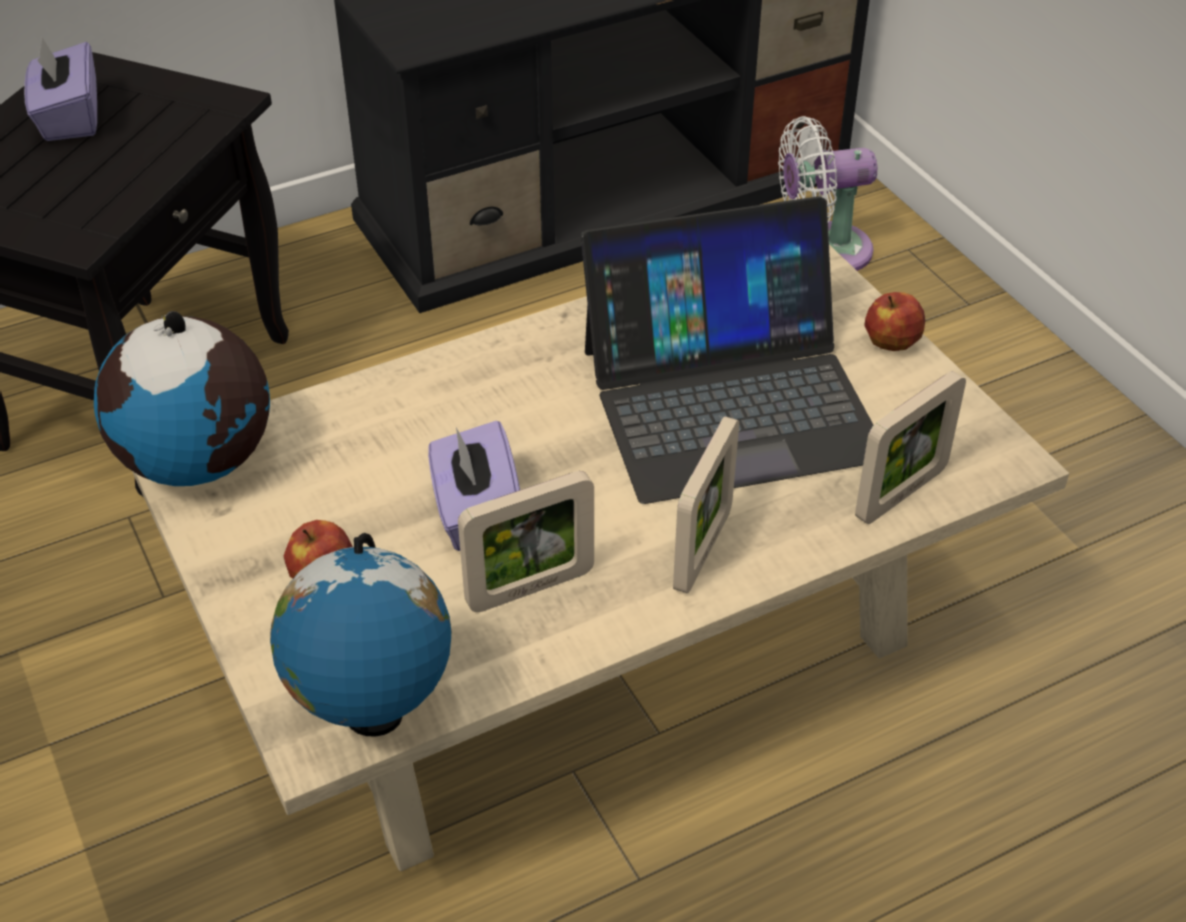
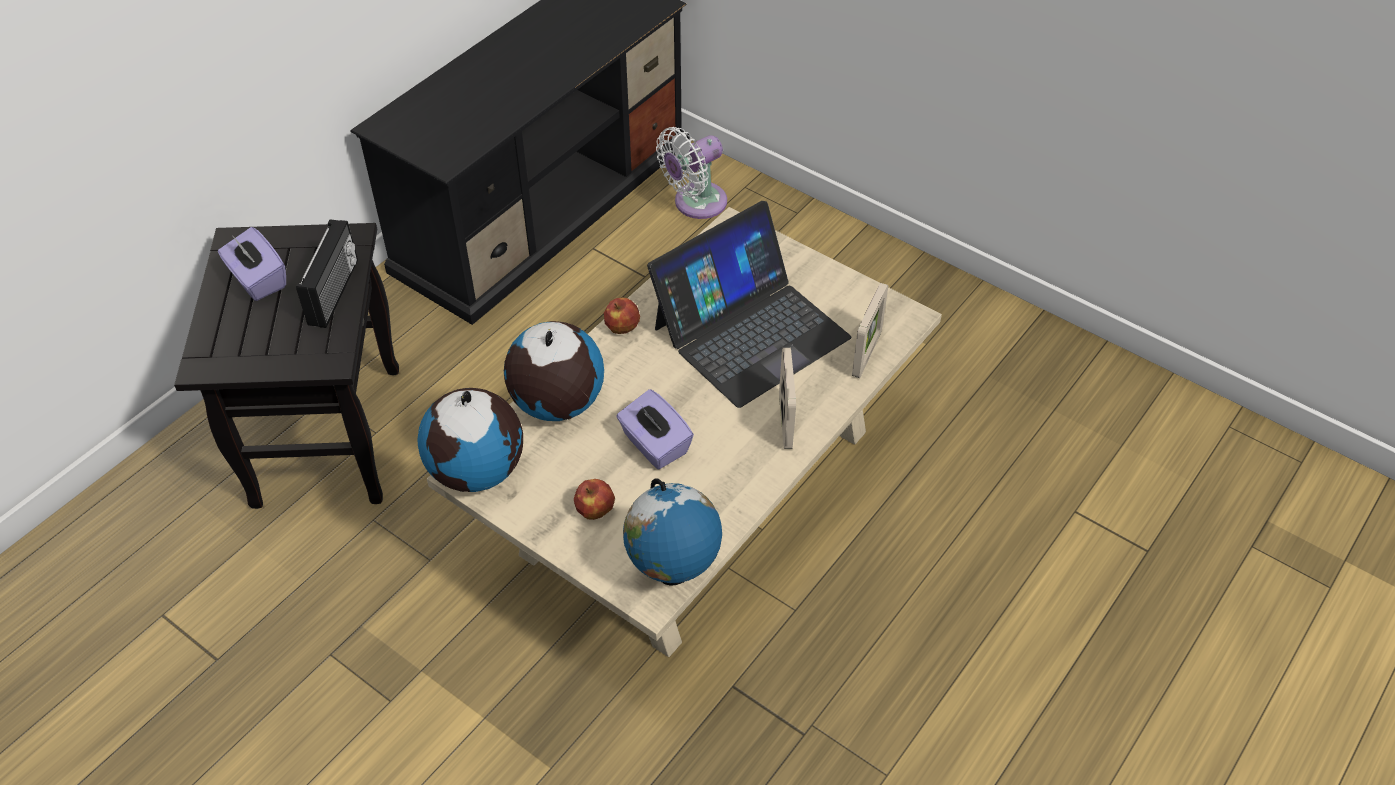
camera: 25 degrees left, 5 degrees up
(152, 159) = (335, 292): none -> radio
(374, 408) = (557, 404): none -> globe
(530, 588) = (709, 475): picture frame -> none
(891, 343) = (815, 268): apple -> apple (622, 327)

